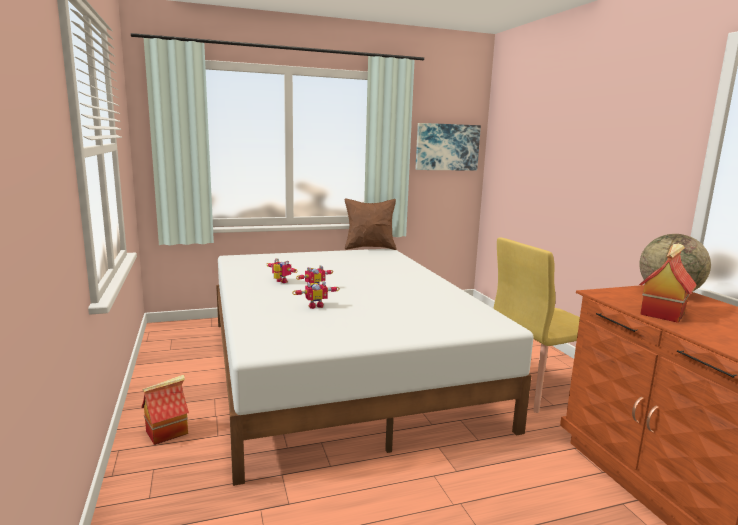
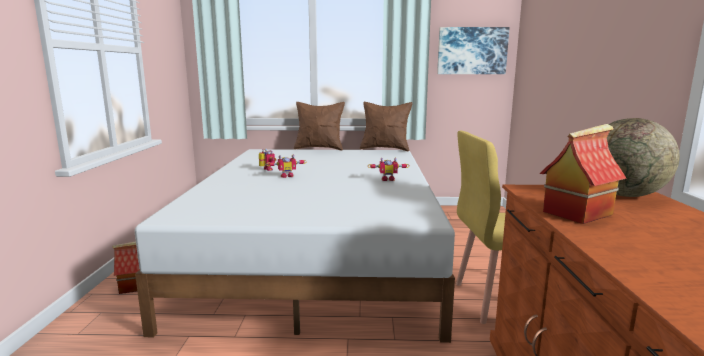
camera: 20 degrees right, 0 degrees up
(301, 251) = (319, 148): none -> brown pillow
(315, 306) = (267, 189): toy robot -> toy robot (388, 179)

